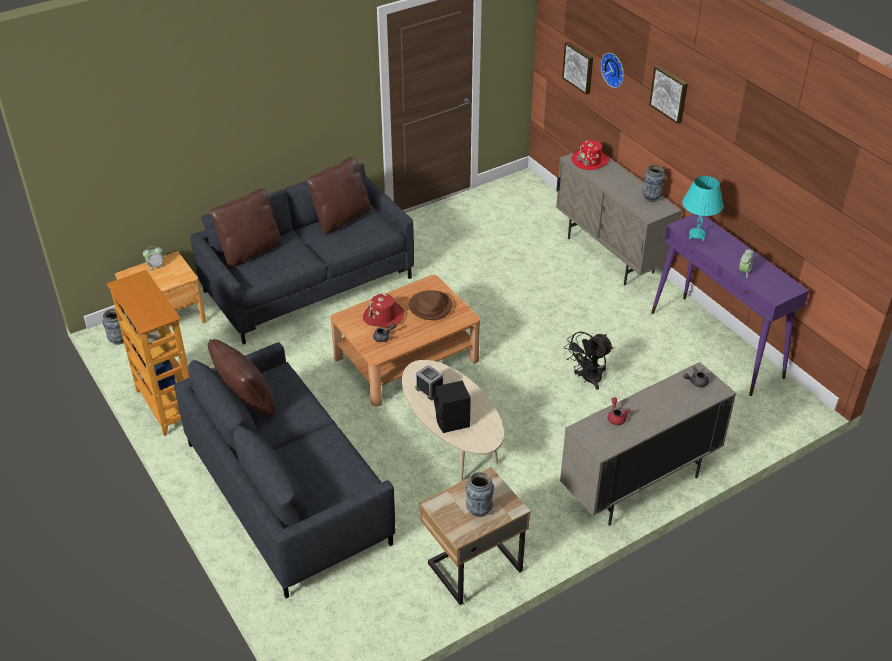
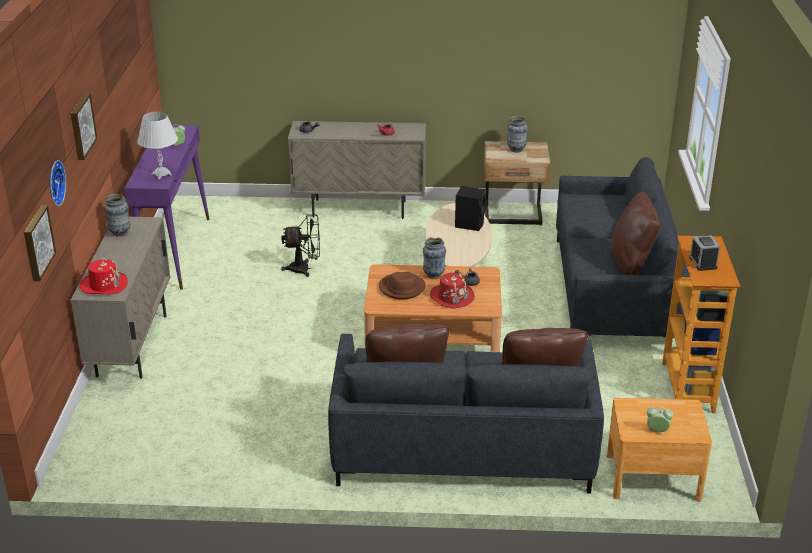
camera: 145 degrees left, 10 degrees down
(118, 340) = (719, 474): vase -> vase (434, 275)
(429, 390) = (465, 246): alarm clock -> alarm clock (703, 263)
(697, 235) = (161, 174): turquoise table lamp -> white table lamp

